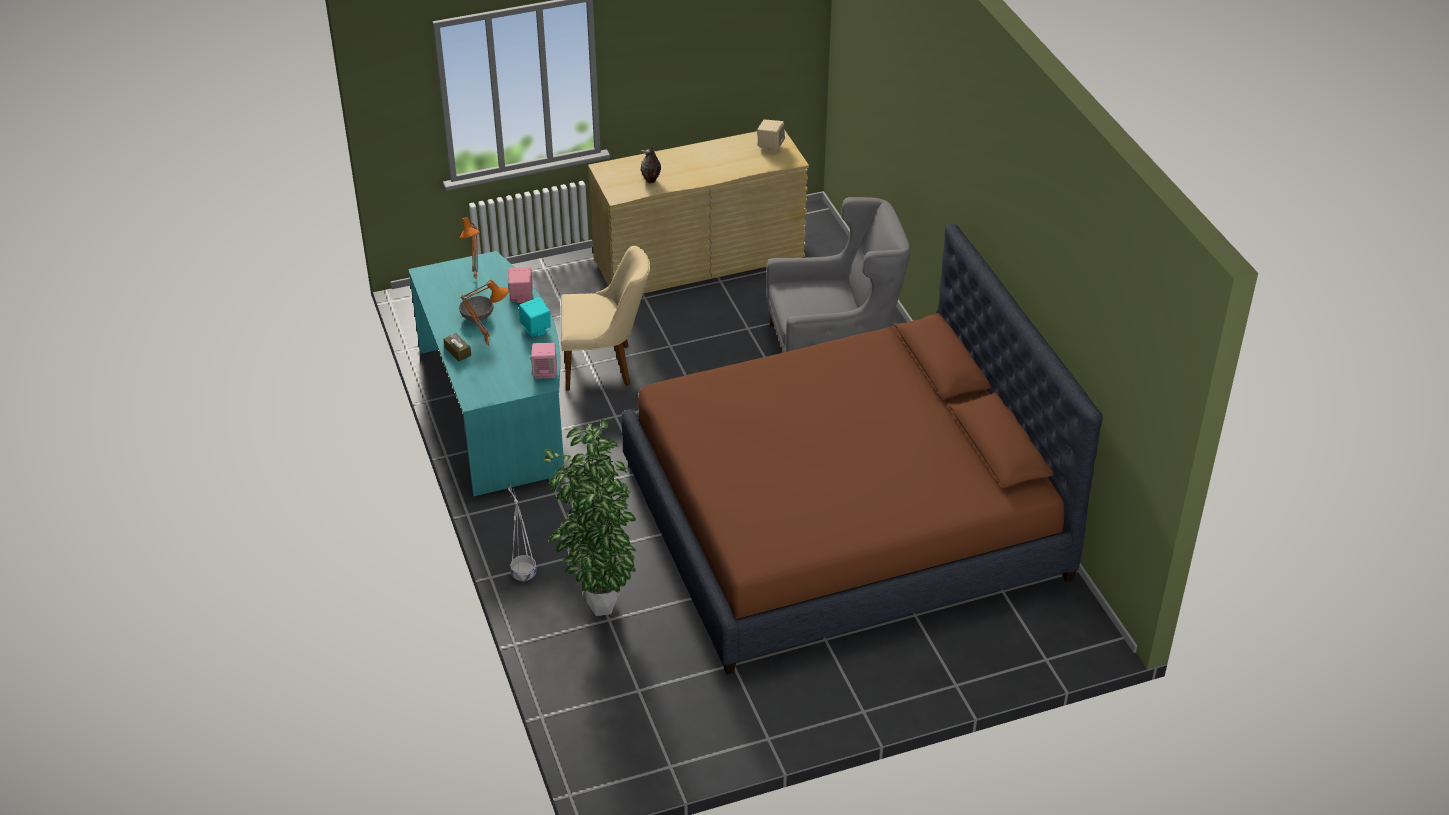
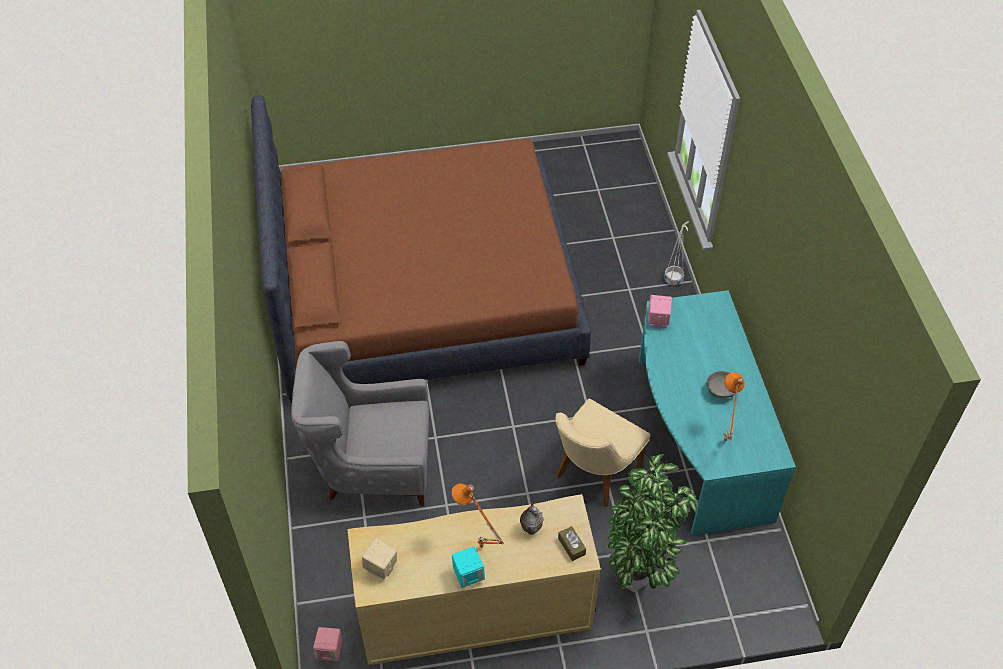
camera: 170 degrees left, 10 degrees up
(457, 352) = (737, 353): brown tissue box -> brown tissue box (571, 546)
(489, 344) = (708, 357): orange table lamp -> orange table lamp (479, 548)
(521, 296) = (679, 412): pink speaker -> pink speaker (330, 651)
(536, 329) = (665, 369): turquoise speaker -> turquoise speaker (468, 575)
(598, 604) = (619, 249): potted plant -> potted plant (636, 583)
(605, 366) = (593, 476): beige chair -> beige chair turned 60 degrees counterclockwise

